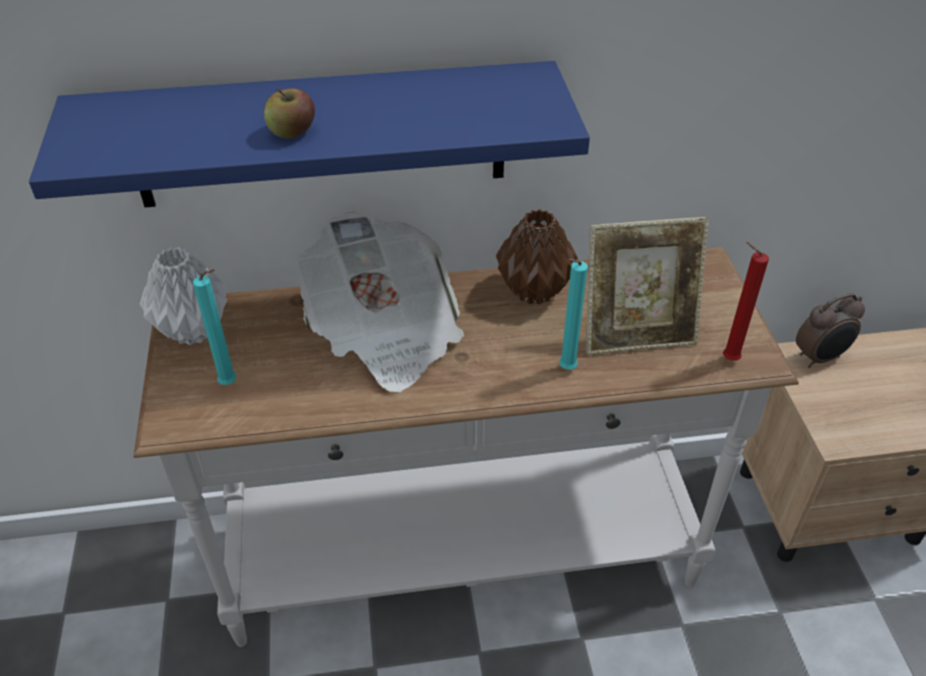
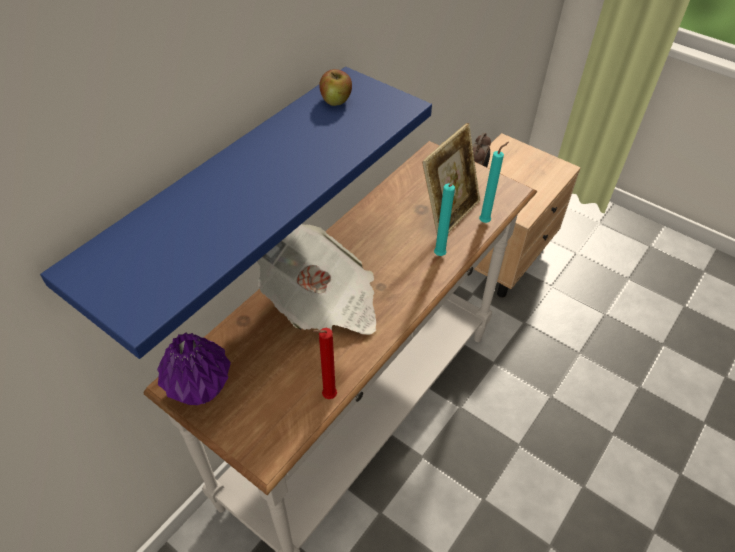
camera: 45 degrees left, 5 degrees up
(194, 330) = (201, 388): white vase -> purple vase
(231, 384) = (273, 401): turquoise candle -> turquoise candle (486, 221)
(292, 132) = (267, 196): apple -> apple (336, 100)
(534, 290) = (371, 223): brown vase -> none
(727, 359) = (500, 199): red candle -> red candle (327, 397)

